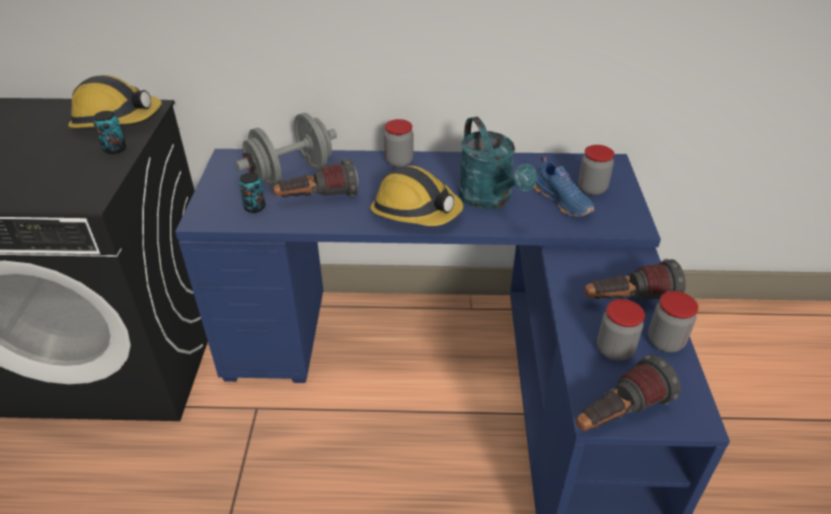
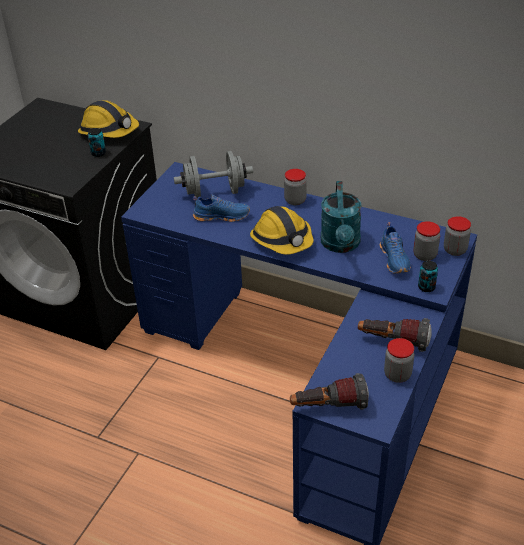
camera: 25 degrees right, 0 degrees up
(255, 207) = (178, 212): can -> can (426, 287)
(317, 199) = (221, 216): flashlight -> blue shoe
(614, 350) = (357, 369): jar -> jar (455, 250)

